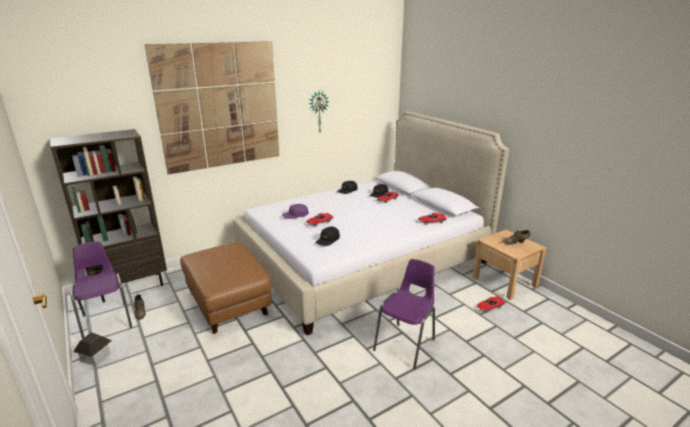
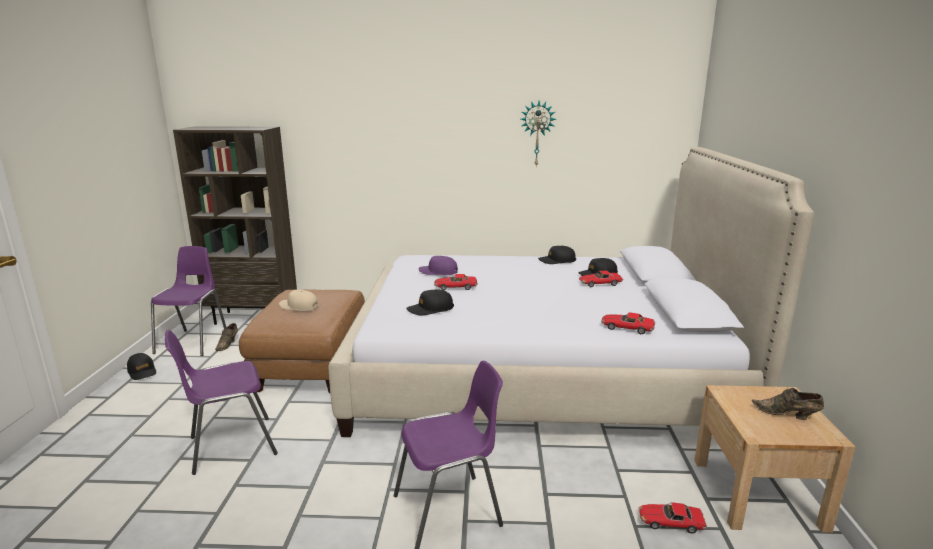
camera: 35 degrees right, 5 degrees down
(96, 357) = (142, 371): toy house -> black cap
(219, 106) = (386, 110): picture -> none
(221, 264) = (299, 306): none -> beige cap
(246, 370) = (230, 446): none -> purple chair

